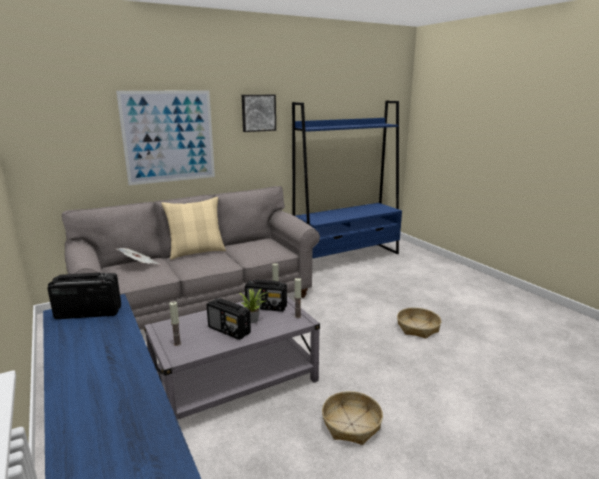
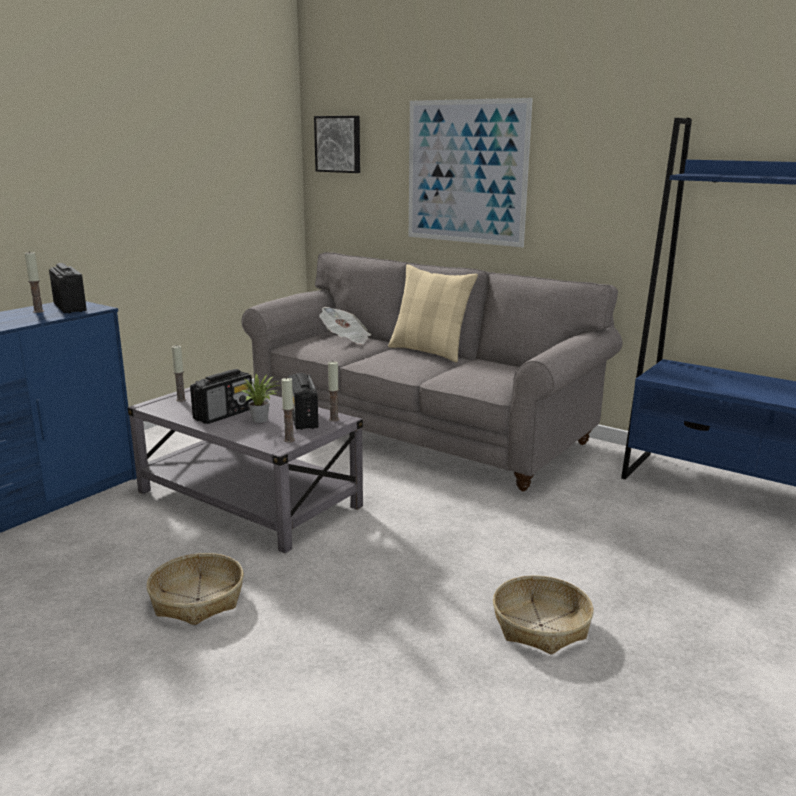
camera: 65 degrees right, 0 degrees up
(82, 328) = (38, 311): none -> candle
(229, 330) = (224, 414): radio -> radio turned 150 degrees counterclockwise
(258, 113) = (617, 139): picture -> picture (339, 144)

